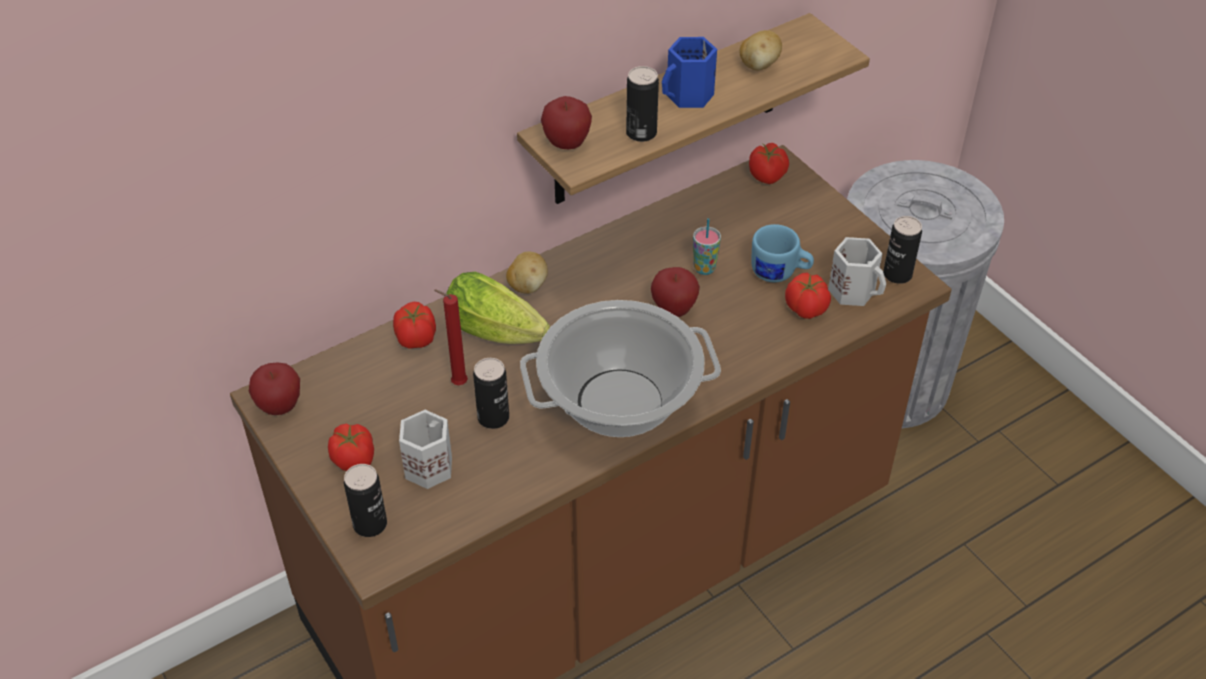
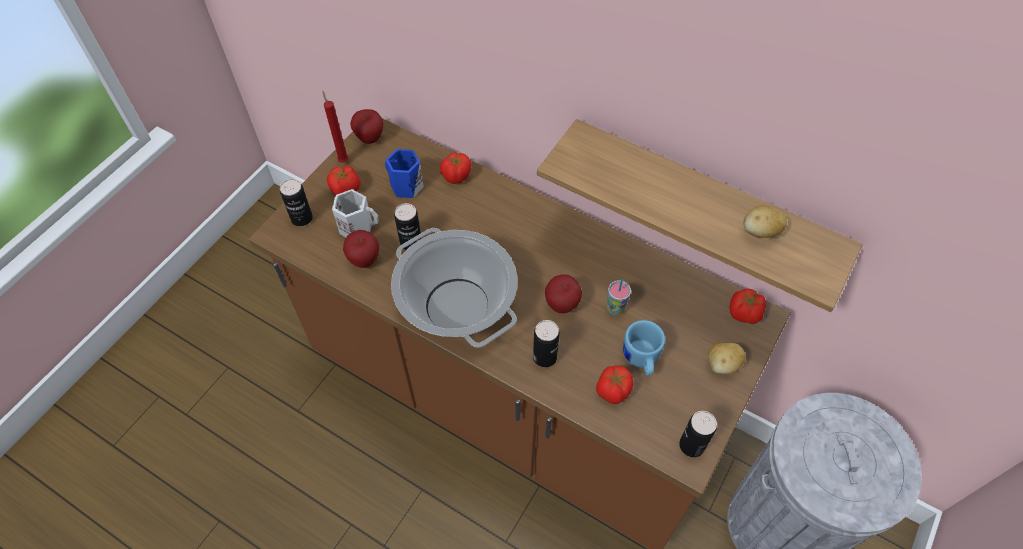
camera: 65 degrees right, 10 degrees up
(456, 383) = (429, 212): red candle -> red candle (343, 160)
(499, 332) = (485, 215): lettuce -> none
(527, 285) = (535, 213): potato -> potato (722, 364)
(567, 144) = (580, 149): apple -> apple (364, 260)
(641, 133) = (622, 187): can -> can (544, 357)
(689, 96) = (686, 200): blue mug -> blue mug (405, 186)
(854, 290) = (653, 418): white mug -> none

